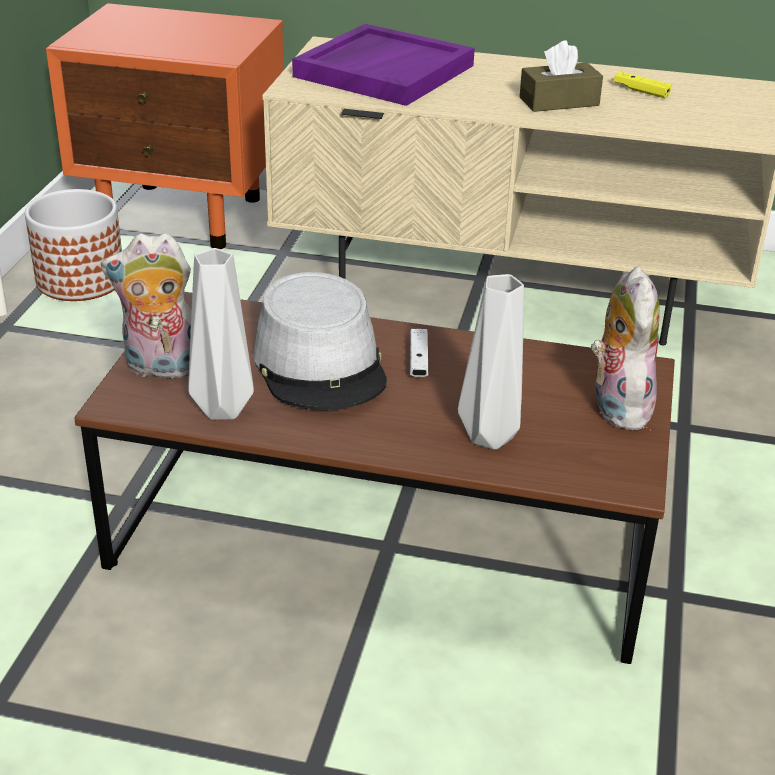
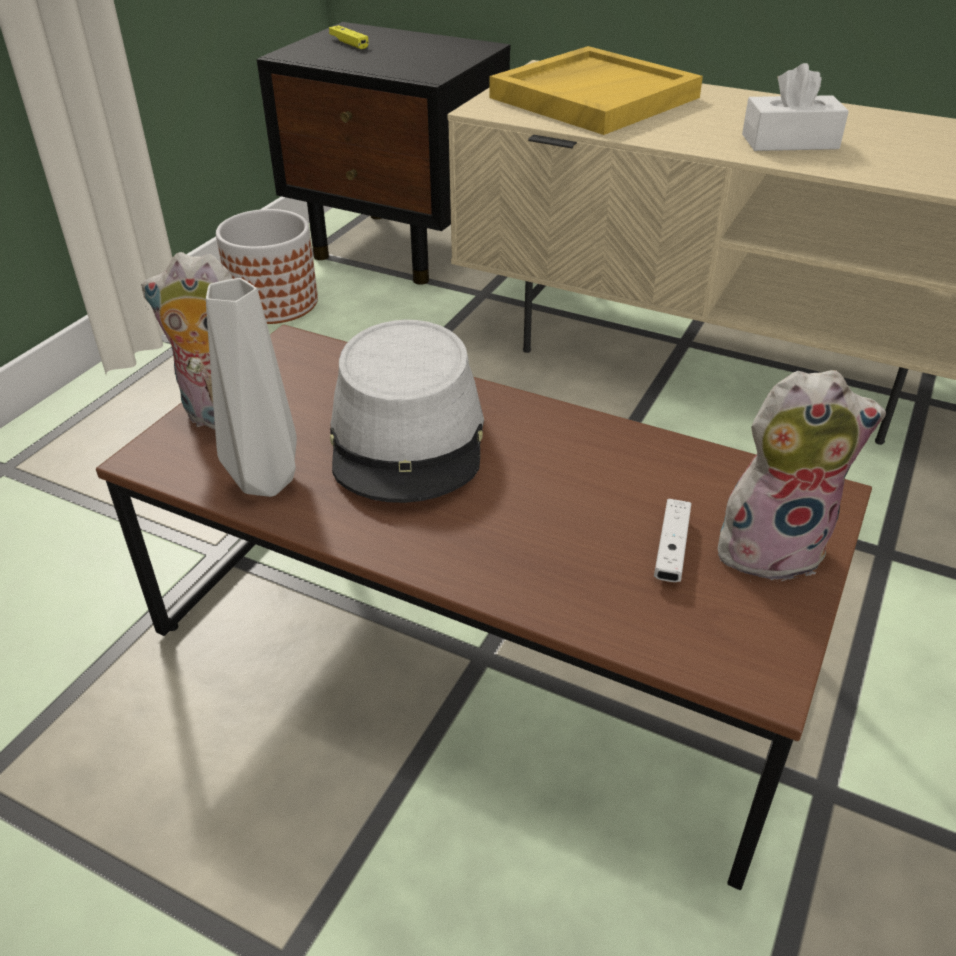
camera: 15 degrees right, 5 degrees up
(185, 215) = (400, 247): orange nightstand -> black nightstand
(383, 70) = (594, 97): purple tray -> yellow tray
(418, 361) = (530, 446): white game controller -> white game controller (671, 550)
(492, 438) = (586, 572): grey vase -> none
(559, 102) = (789, 142): brown tissue box -> white tissue box
(616, 406) = (772, 546): plush toy -> plush toy turned 75 degrees clockwise
(641, 91) = (897, 136): yellow game controller -> yellow game controller (349, 43)

